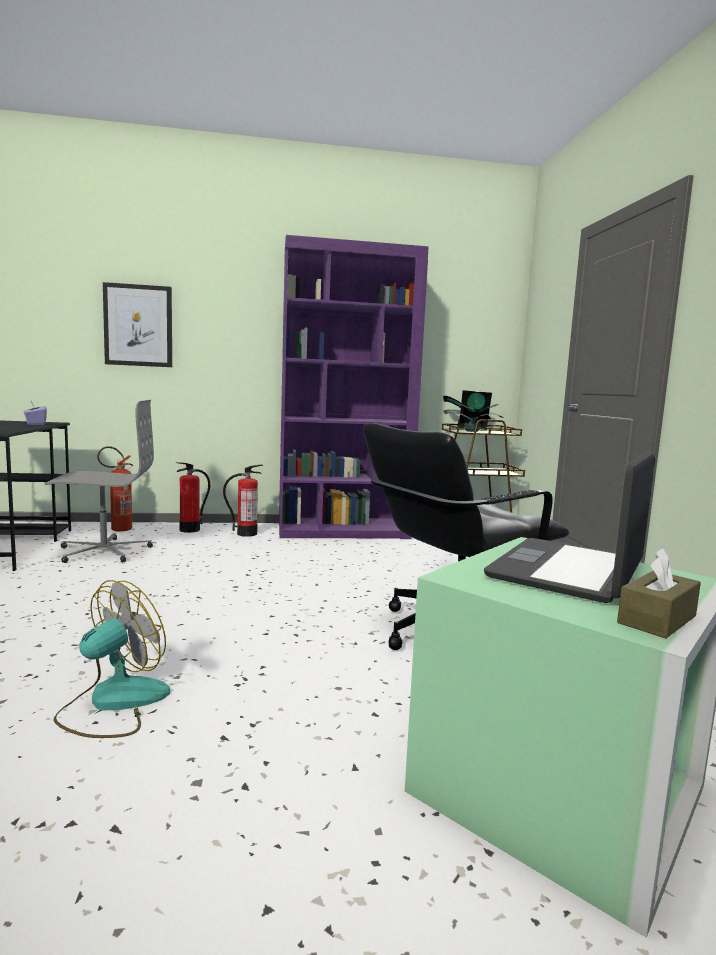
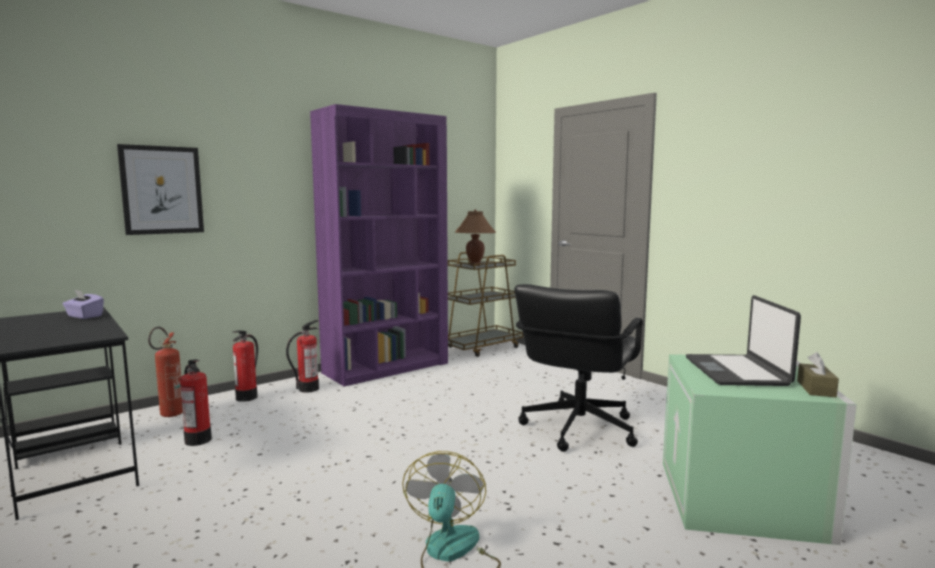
camera: 30 degrees left, 0 degrees up
(103, 551) = (198, 440): grey office chair -> fire extinguisher
(471, 431) = (475, 265): potted plant -> brown table lamp

